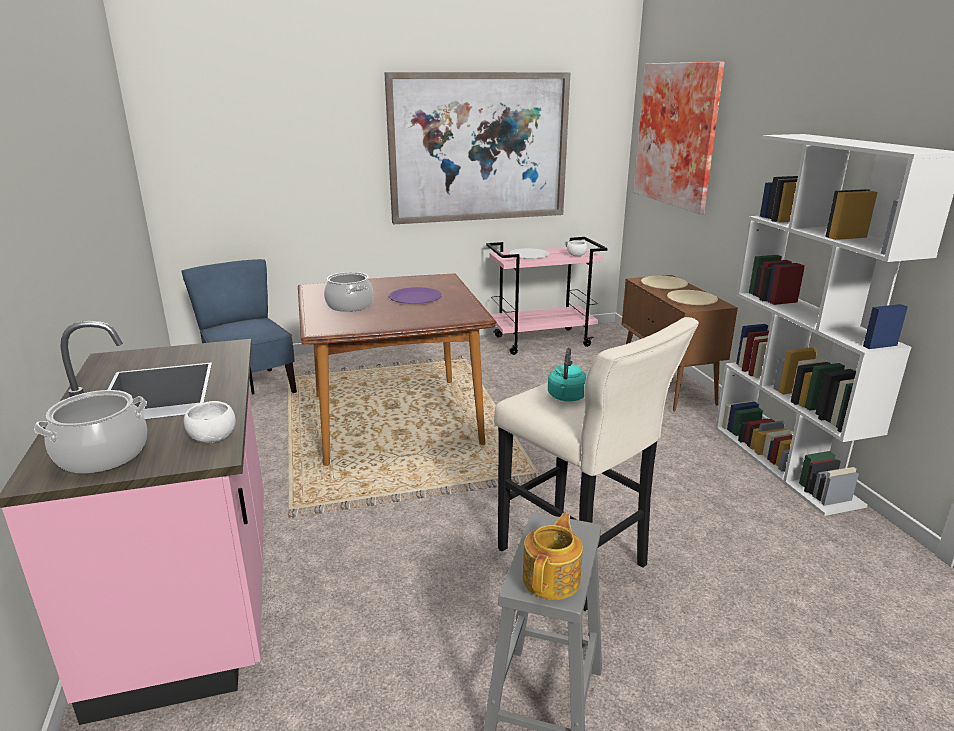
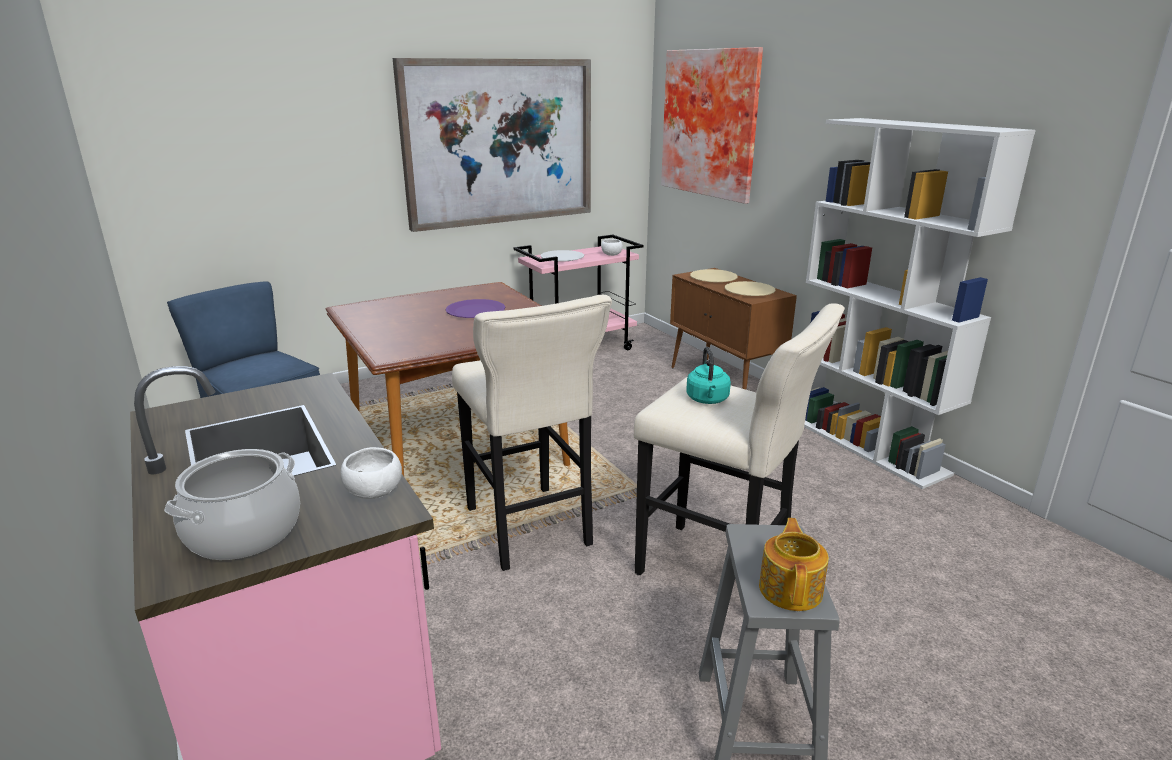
camera: 15 degrees left, 0 degrees up
(350, 306) = (406, 326): cooking pot -> none
(424, 496) = (529, 530): none -> beige stool

